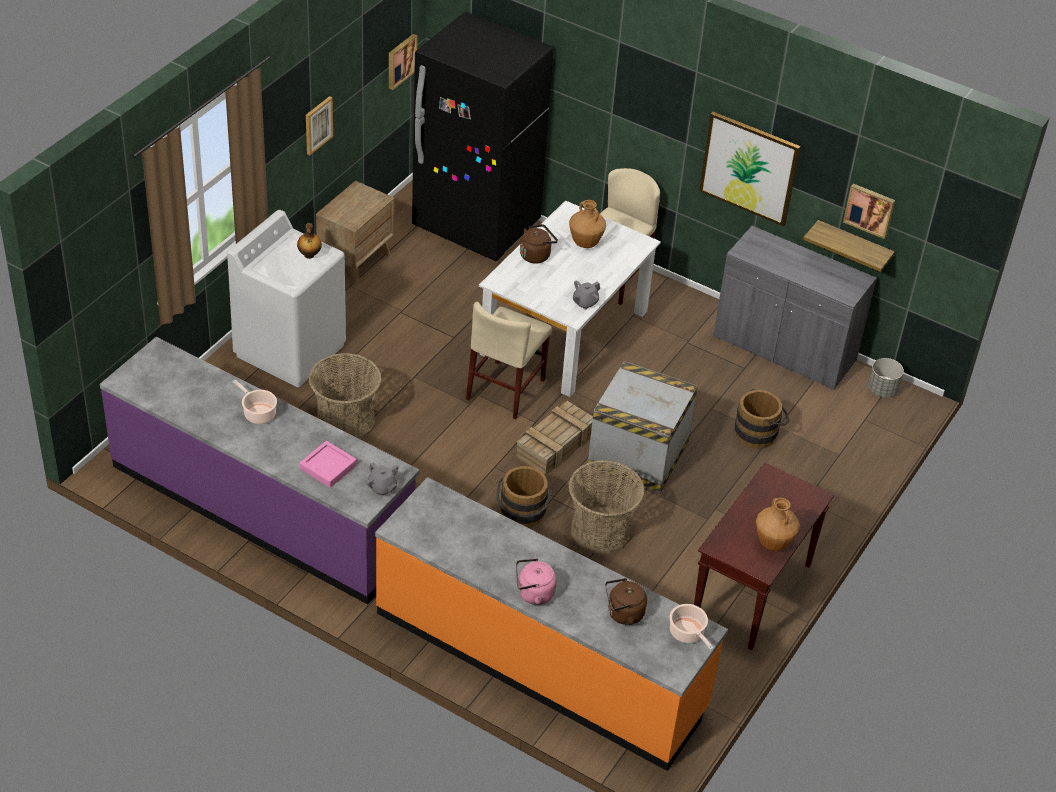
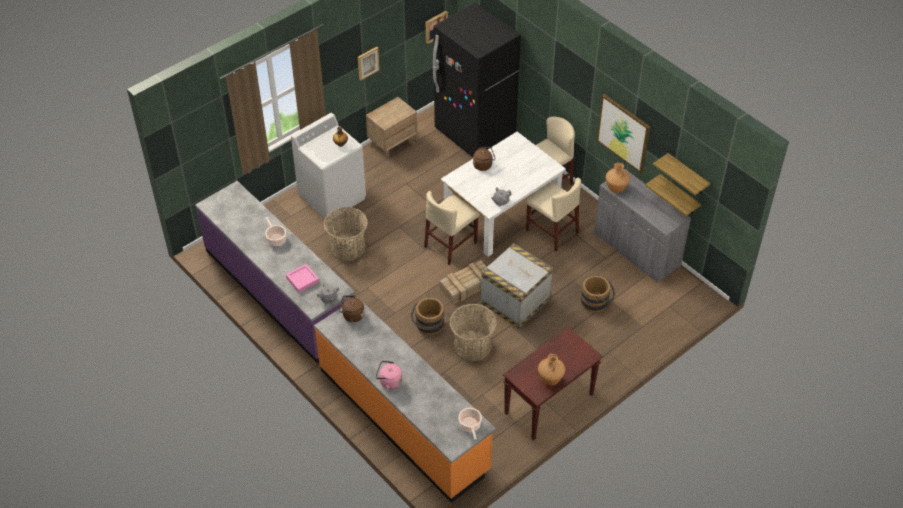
camera: 20 degrees right, 5 degrees up
(585, 243) = (517, 162): brown vase -> brown vase (616, 189)
(623, 614) = (436, 405): brown kettle -> brown kettle (352, 315)
(650, 344) = (552, 231): none -> beige chair
(869, 209) = (687, 175): picture -> shelf
(882, 390) = (690, 288): grey planter -> none

